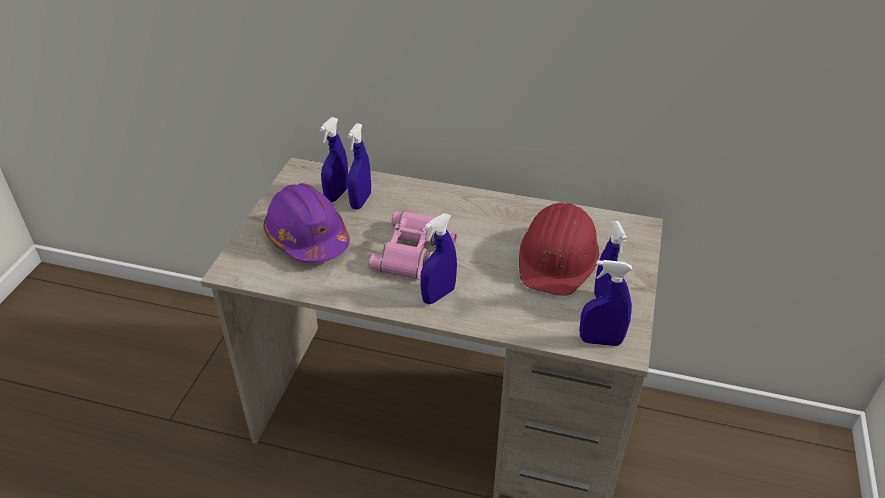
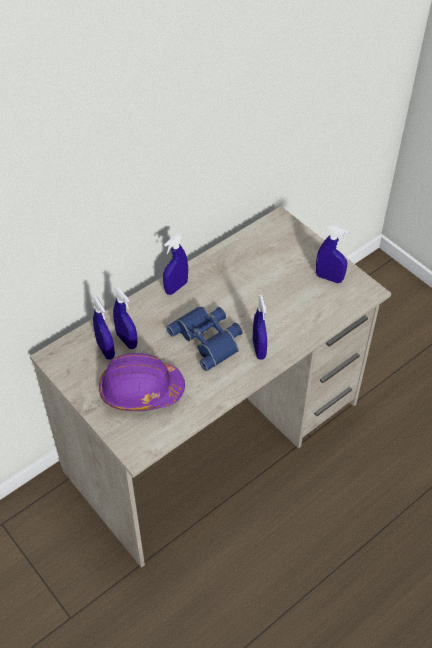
camera: 55 degrees left, 10 degrees up
(416, 252) = (209, 338): pink binoculars -> blue binoculars
(558, 257) = (273, 273): red hard hat -> none
(600, 341) = (355, 298): blue spray bottle -> blue spray bottle (176, 287)

